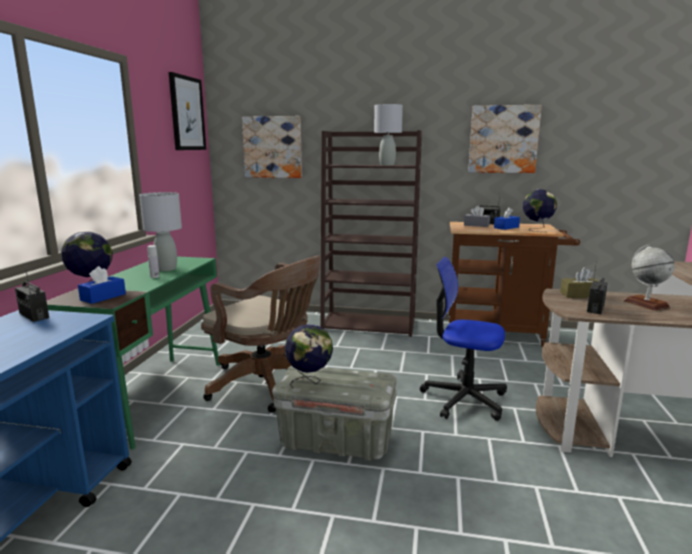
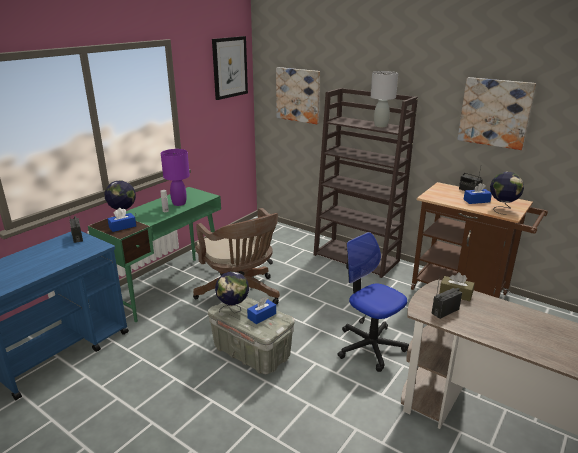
camera: 25 degrees right, 10 degrees up
(166, 269) = (179, 203): grey table lamp -> purple table lamp
(353, 379) = (262, 316): none -> blue tissue box
(476, 225) = (453, 192): grey tissue box -> none
(646, 304) = (499, 317): globe -> none

